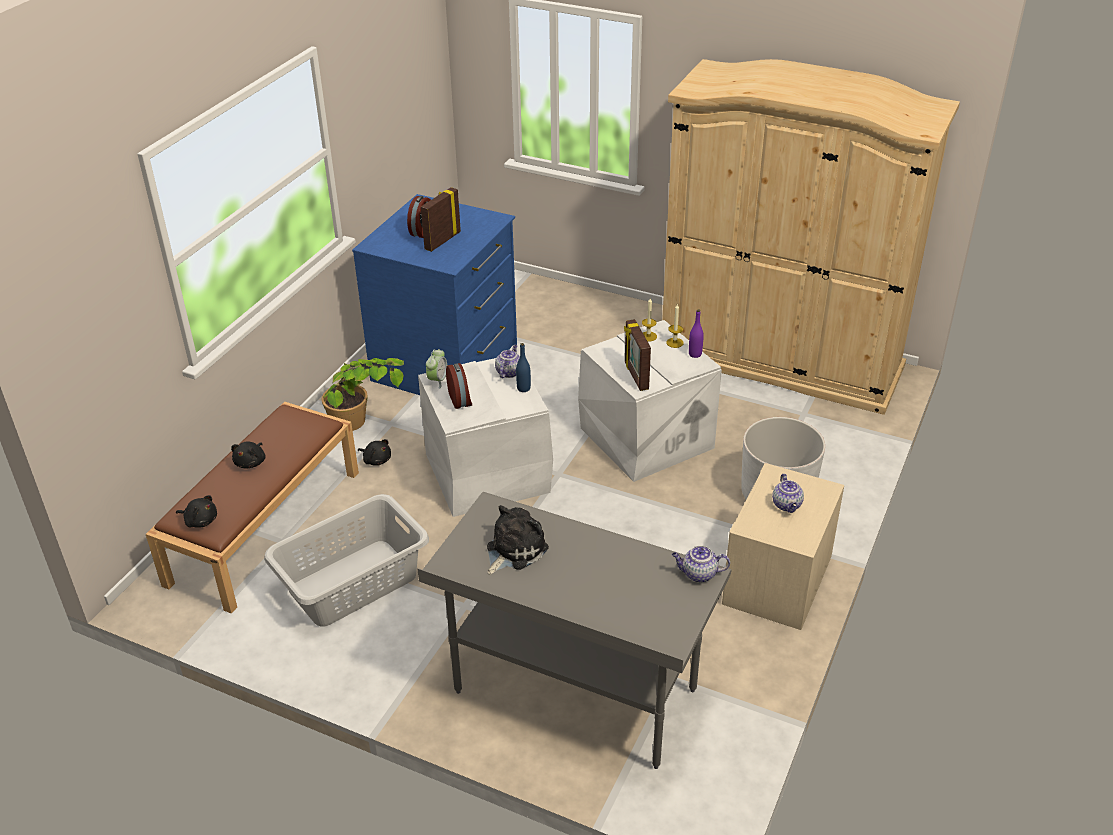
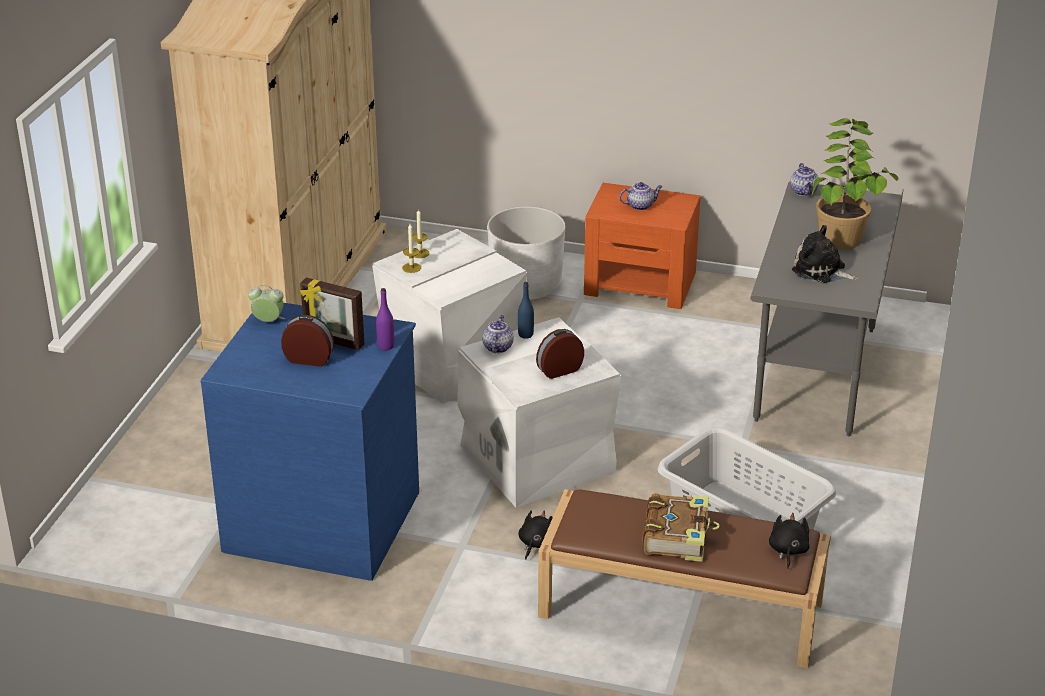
camera: 100 degrees left, 5 degrees down
(251, 462) = (677, 536): black plush toy -> book
(363, 426) = (472, 567): potted plant -> potted plant (843, 228)
(437, 380) = (527, 390): alarm clock -> alarm clock (268, 321)
(508, 372) = (497, 347): teapot -> teapot turned 90 degrees clockwise
(635, 376) = (486, 272): picture frame -> none
(695, 354) = (439, 241): purple bottle -> purple bottle (386, 346)
(777, 580) = (640, 283): beige nightstand -> orange nightstand

